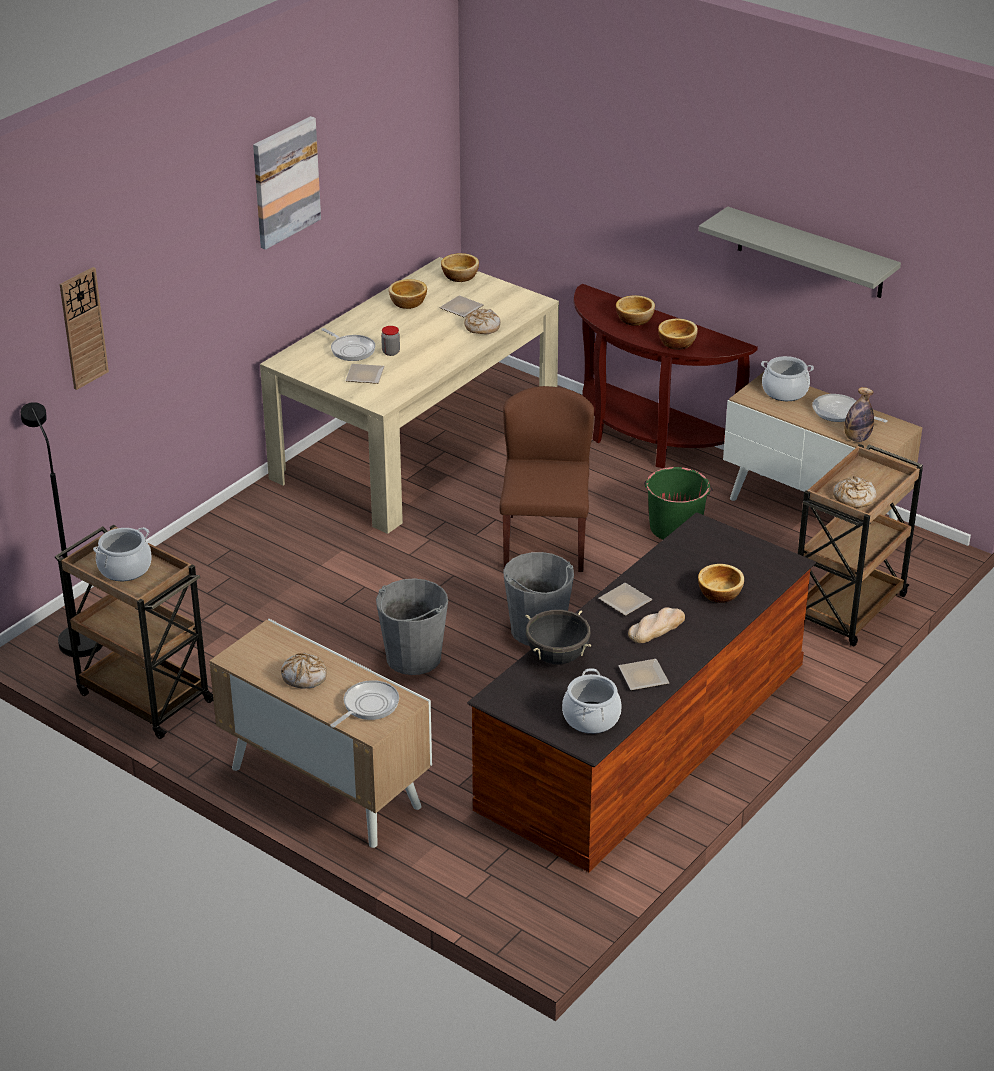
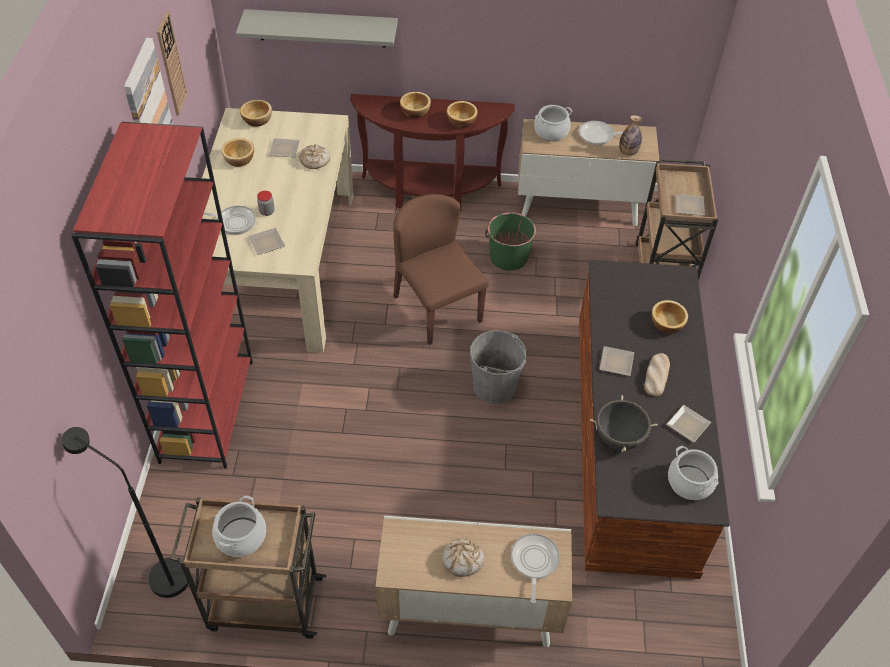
camera: 35 degrees left, 15 degrees up
(83, 328) = (75, 335): wall clock -> wall clock (171, 64)
(231, 534) = (207, 410): none -> red bookcase
(413, 657) = (432, 455): grey bucket -> none
(810, 253) = (560, 25): grey shelf -> grey shelf (322, 28)
(854, 498) = (688, 207): bread -> plate

